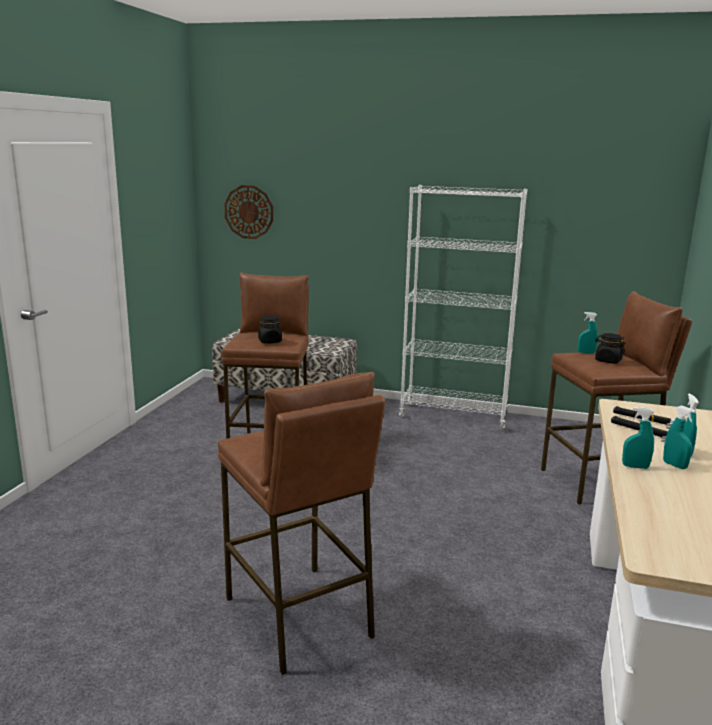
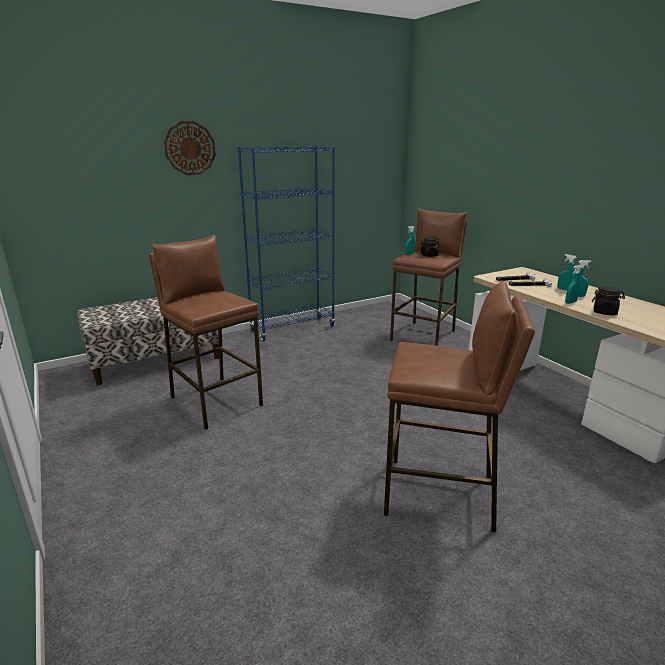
camera: 45 degrees left, 5 degrees up
(249, 212) = (64, 187): wall clock -> wall clock (190, 148)
(270, 341) = (220, 301): black jar -> black jar (605, 312)
(453, 416) = (293, 328): white bookcase -> blue bookcase

